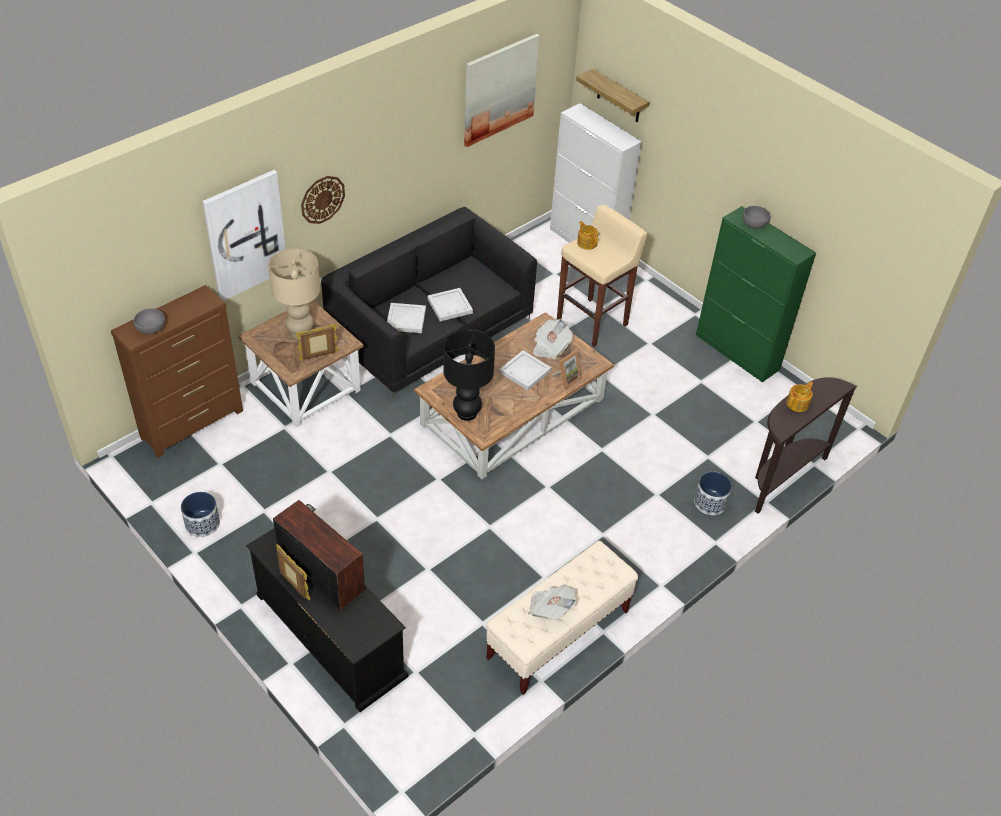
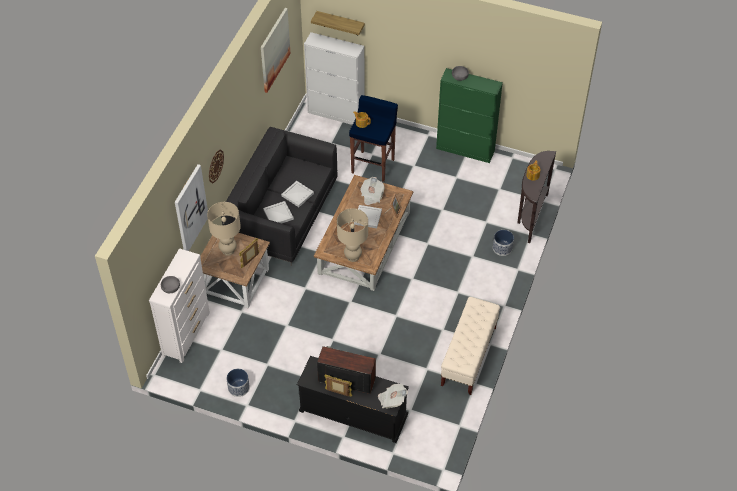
camera: 25 degrees left, 5 degrees up
(193, 424) = (186, 334): brown dresser -> white dresser
(467, 413) = (353, 257): black table lamp -> beige table lamp
(550, 609) = (468, 343): newspaper -> newspaper (392, 400)
(593, 322) = (373, 165): beige stool -> blue stool

